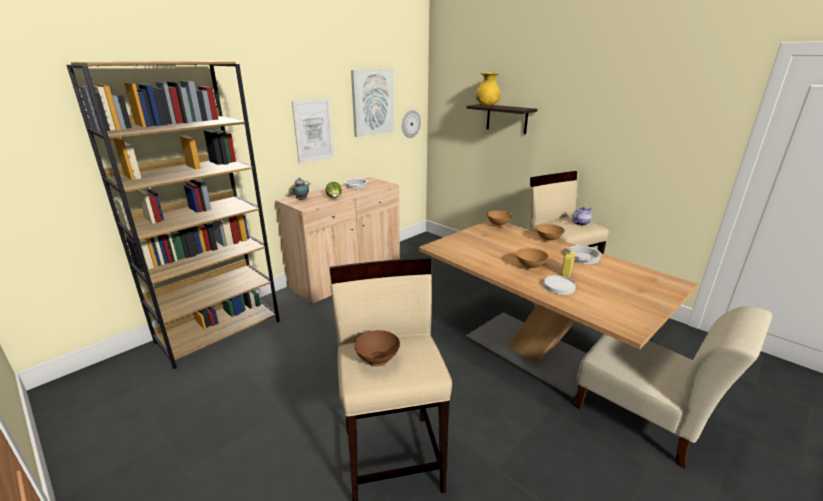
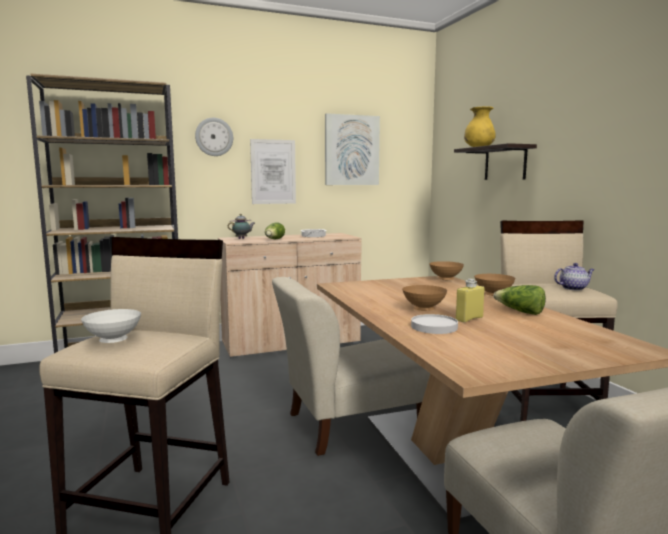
camera: 25 degrees right, 15 degrees down
(378, 361) = (114, 341): brown bowl -> white bowl
(410, 123) = (404, 180): wall clock -> wall clock (214, 137)
(457, 345) = (349, 424): none -> beige chair
(583, 258) = (520, 312): cooking pot -> lettuce

